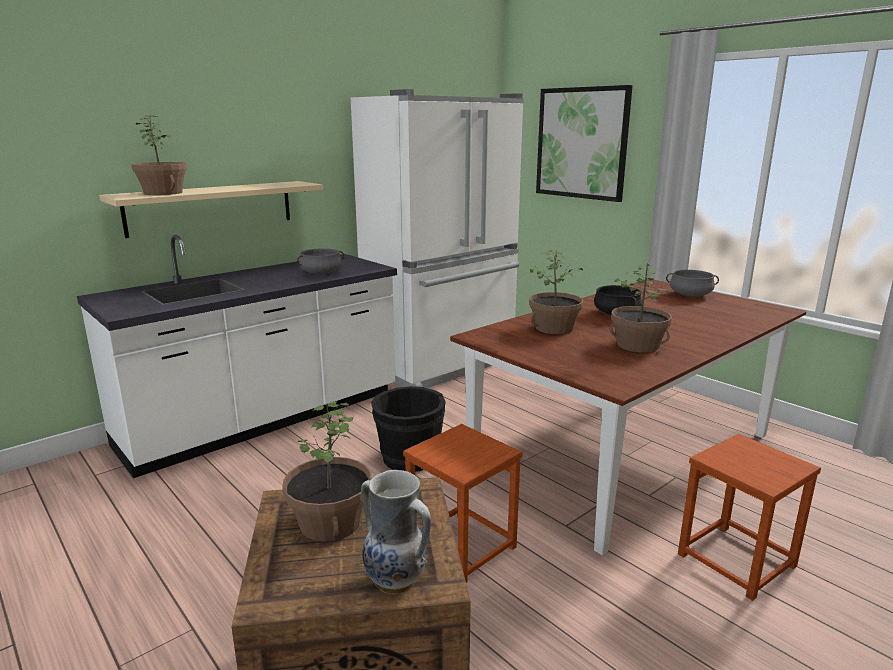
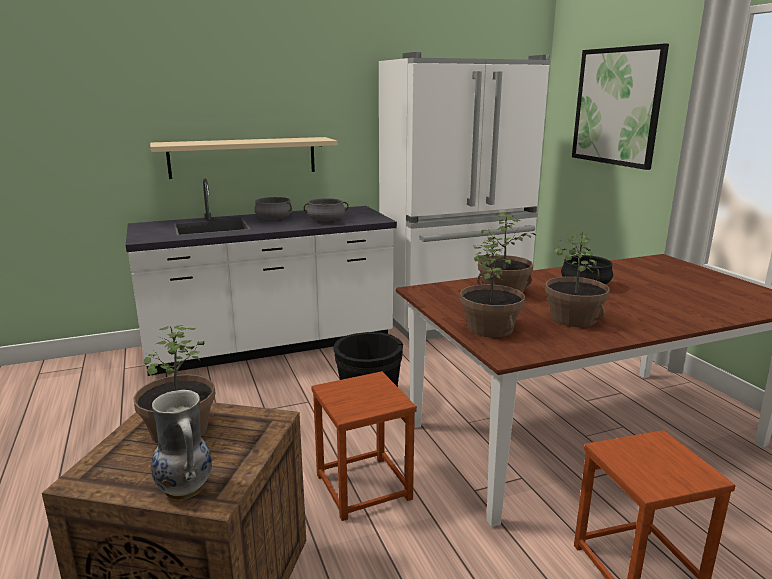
camera: 20 degrees right, 0 degrees up
(164, 193) = (196, 142): potted plant -> potted plant (490, 328)
(690, 295) = (693, 275): grey cooking pot -> grey cooking pot (274, 219)

